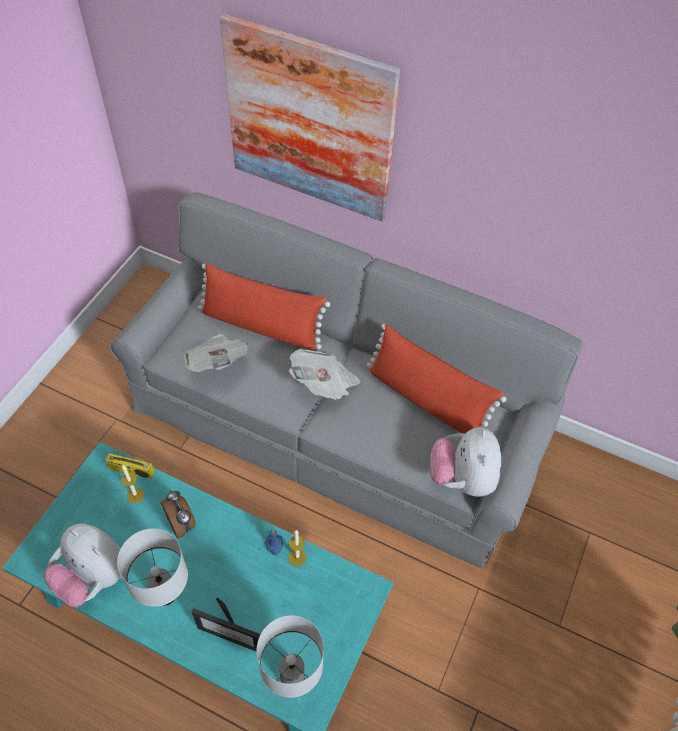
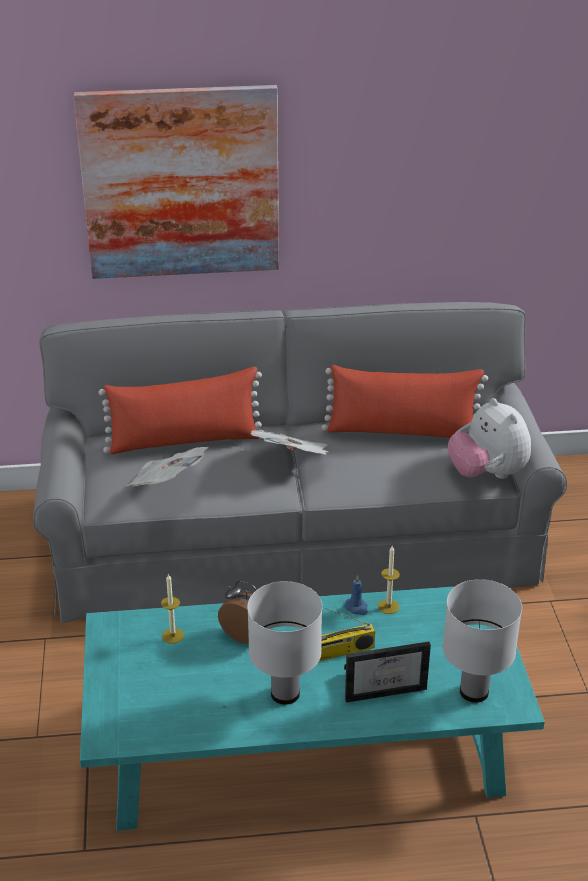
camera: 30 degrees left, 20 degrees down
(93, 577) = (194, 717): plush toy -> none
(130, 471) = (147, 620): radio -> radio (343, 651)

